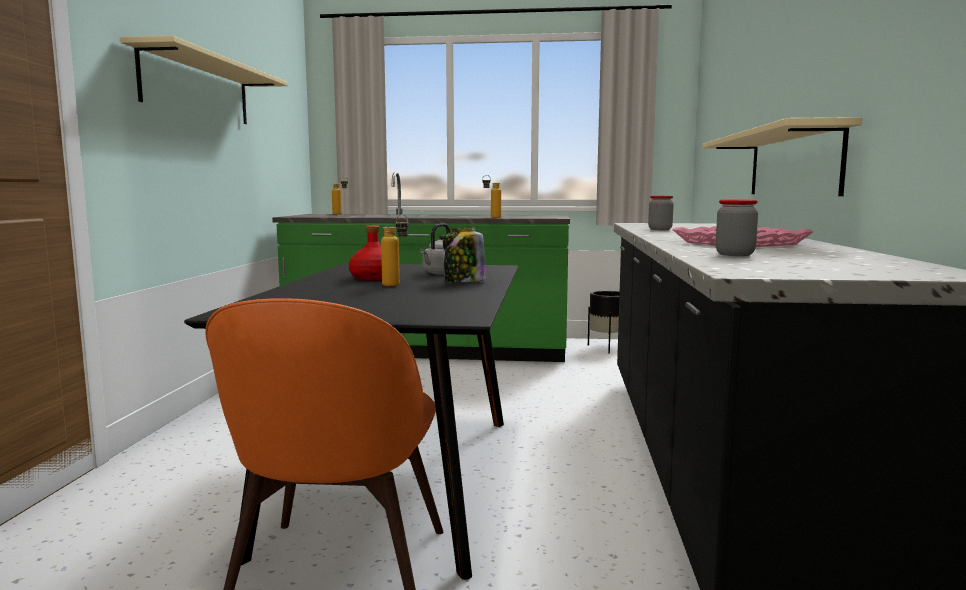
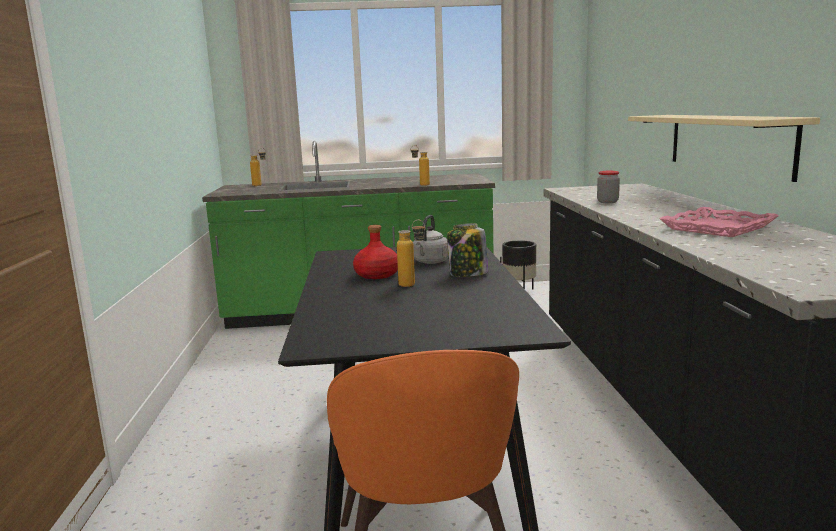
camera: 10 degrees left, 5 degrees up
(198, 89) = (139, 80): beige shelf -> none
(734, 254) = (747, 252): jar -> none

